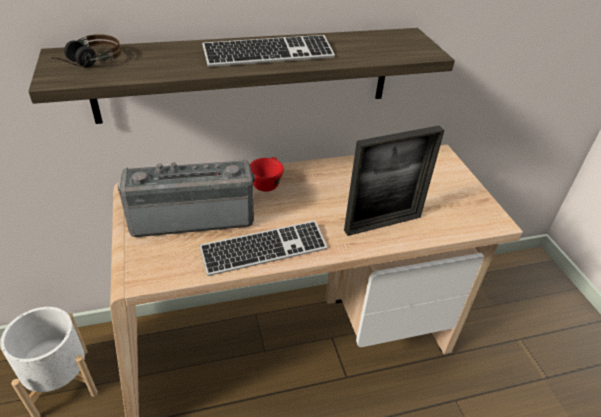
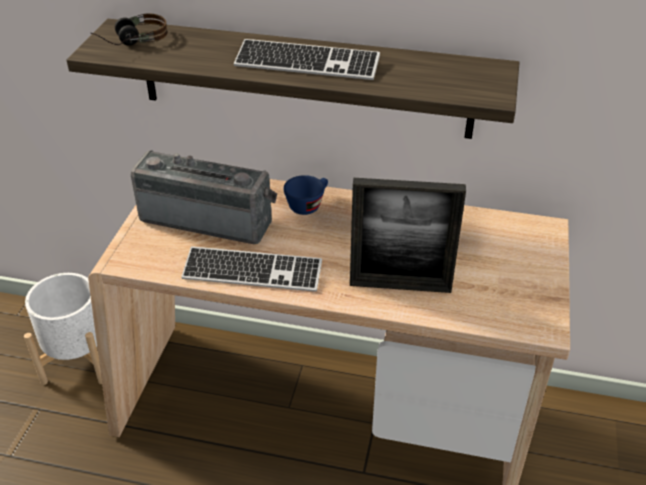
camera: 30 degrees right, 0 degrees up
(267, 182) = (308, 204): red cup -> blue cup

